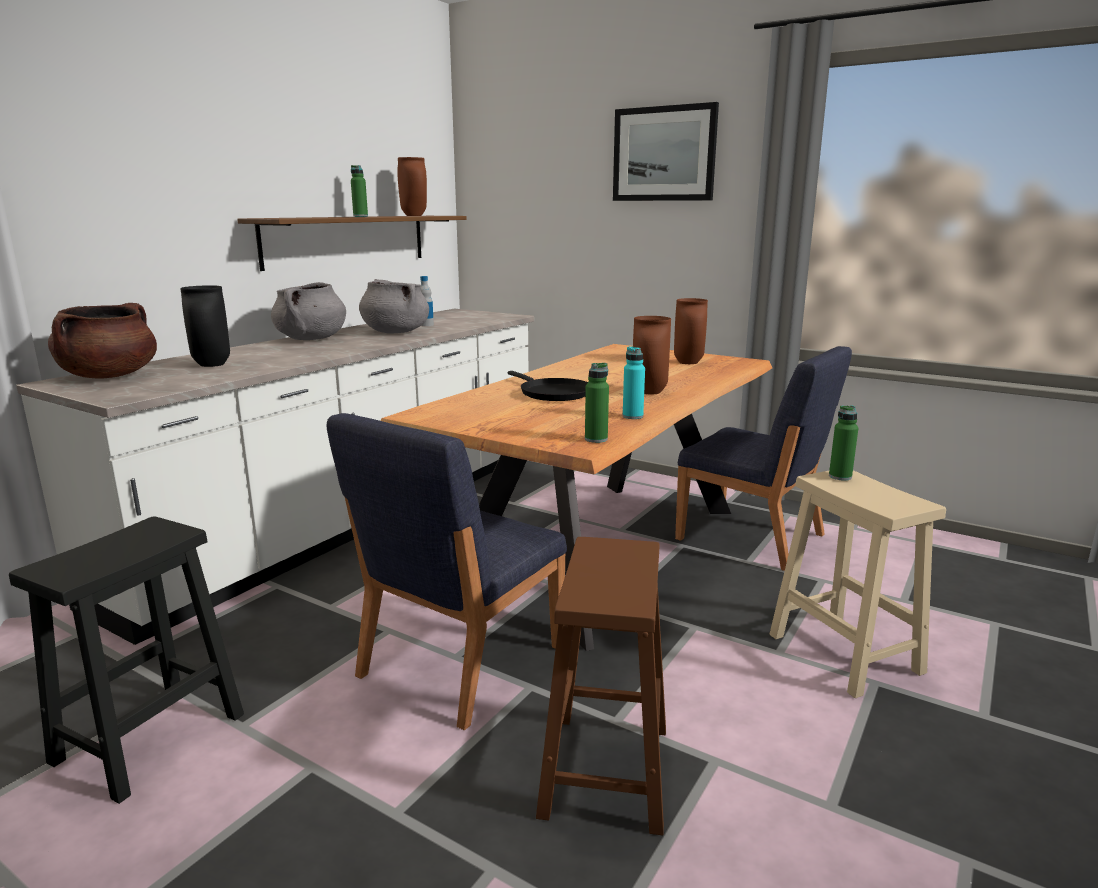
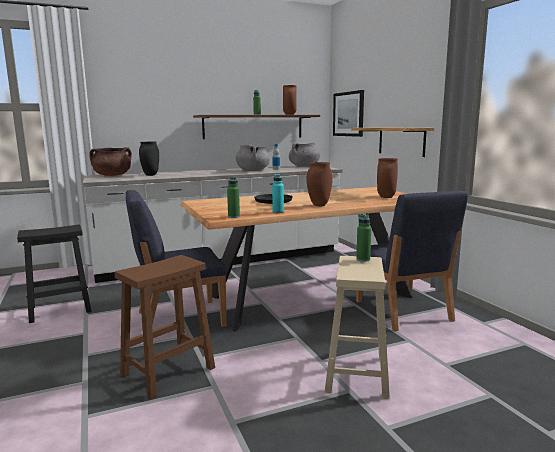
camera: 35 degrees right, 5 degrees down
(311, 339) = (212, 170): grey cooking pot -> grey cooking pot (304, 166)
(649, 265) = (401, 141): none -> shelf
(664, 154) = (409, 74): picture -> picture (348, 114)

